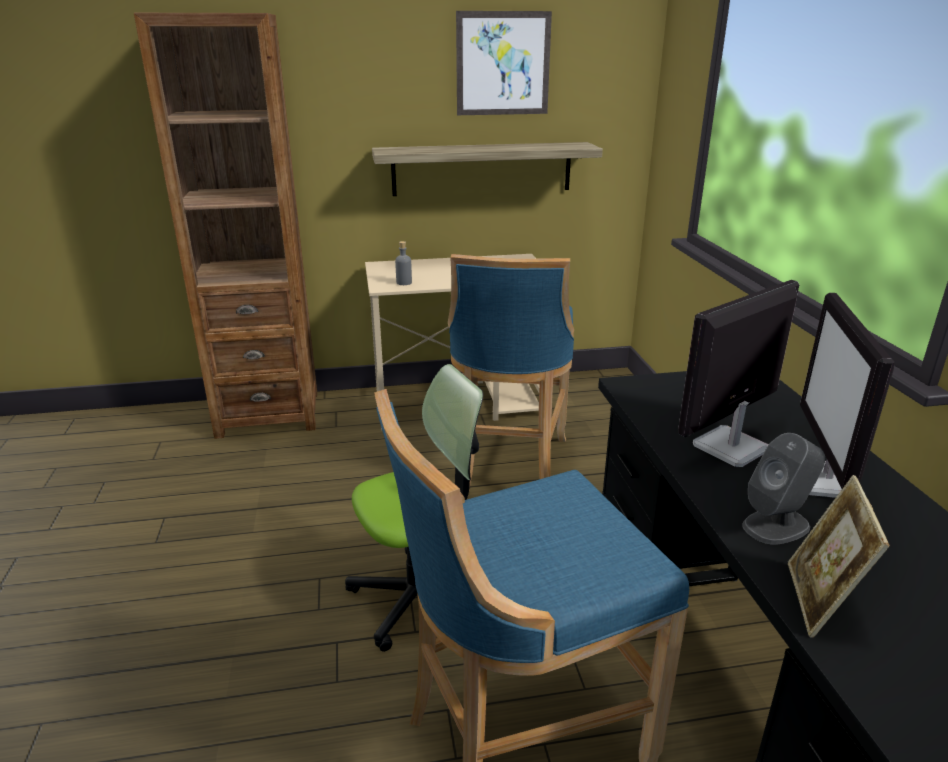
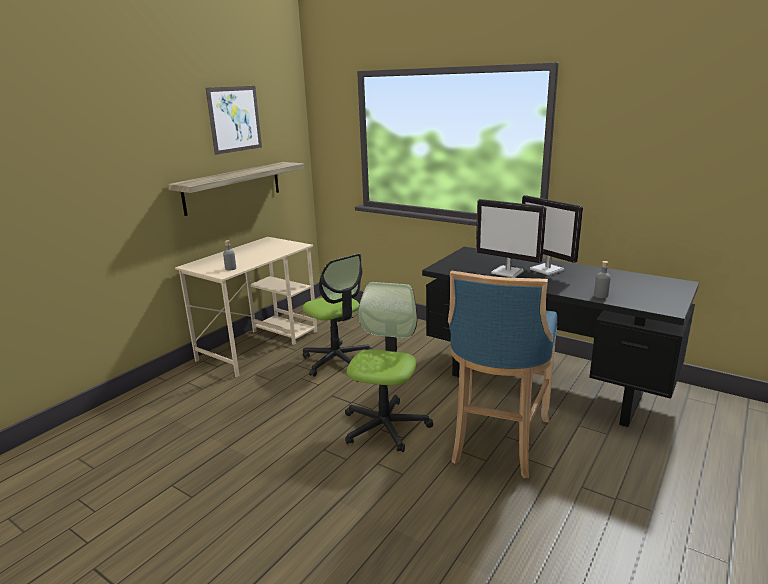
camera: 45 degrees left, 5 degrees down
(269, 414) = (139, 405): brown bookcase -> none
(508, 469) = (337, 360): blue stool -> office chair
(729, 448) = (508, 272): monitor -> monitor turned 60 degrees counterclockwise
(776, 525) = (559, 285): grey speaker -> none
(819, 601) = (600, 295): picture frame -> grey bottle

